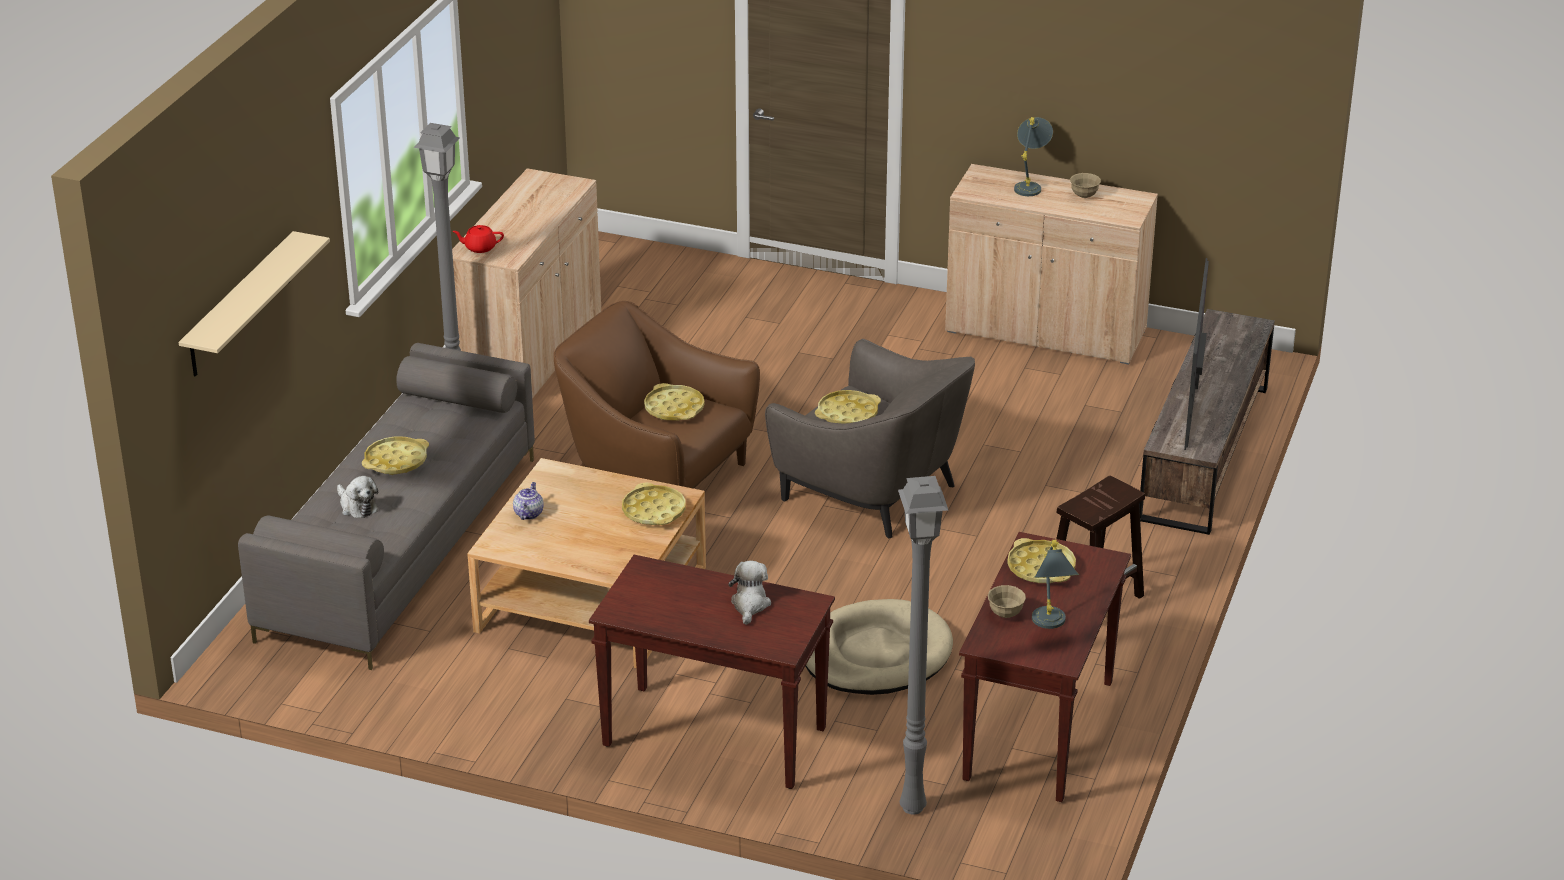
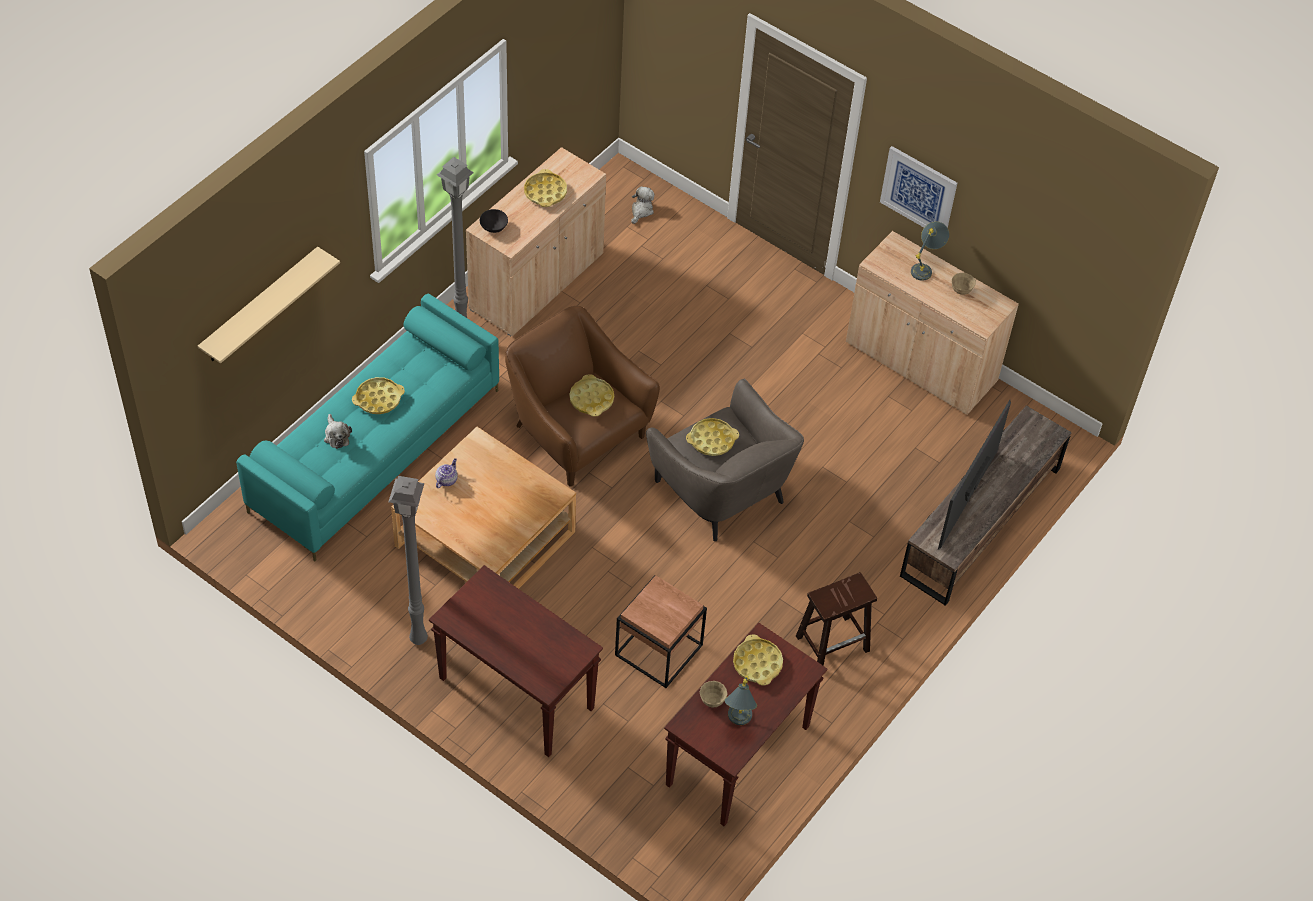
camera: 15 degrees right, 20 degrees up
(399, 546) = (375, 449): grey sofa -> turquoise sofa
(479, 247) = (493, 227): red teapot -> black bowl
(653, 511) = (532, 502): yellow tray -> yellow tray (545, 192)
(750, 605) = (541, 638): plush toy -> plush toy (641, 211)
(876, 654) = (657, 650): beige dog bed -> brown side table
(914, 808) = (622, 800): grey floor lamp -> grey floor lamp (419, 640)
(998, 89) = (918, 191): none -> picture

